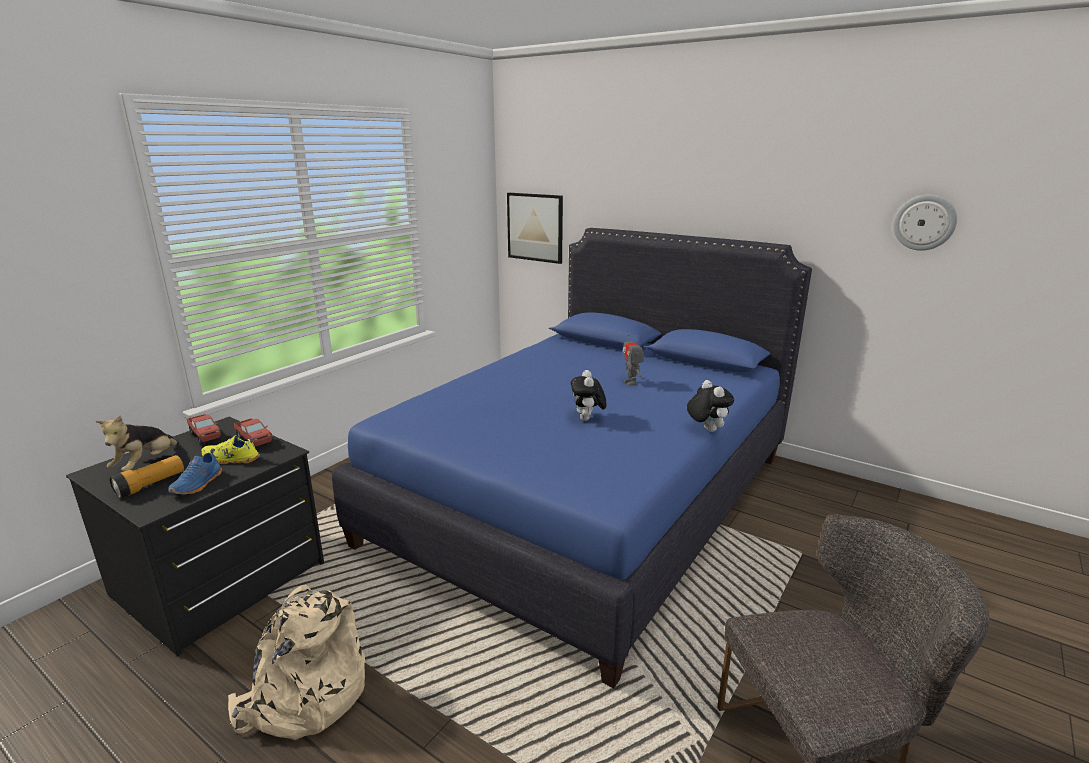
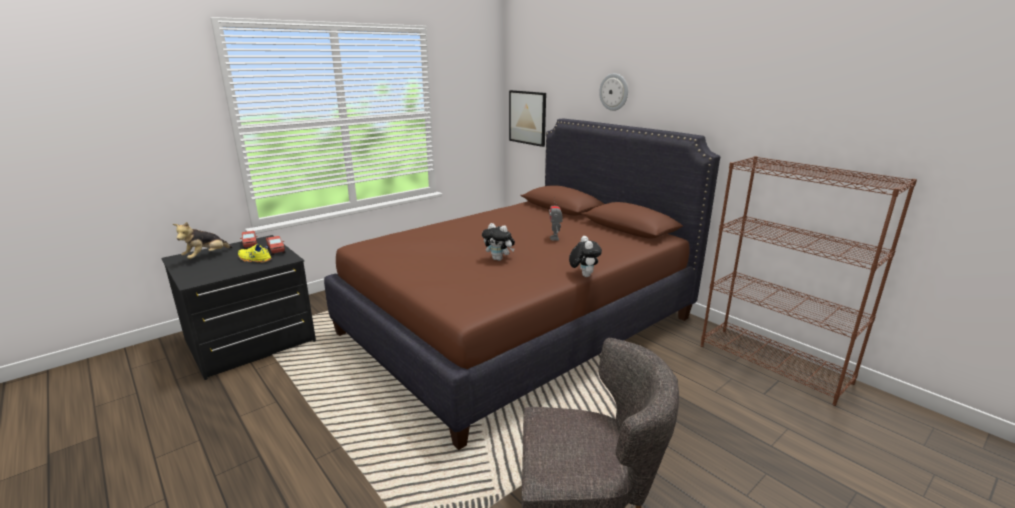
camera: 15 degrees right, 0 degrees up
(151, 485) = (201, 268): flashlight -> none
(198, 484) = (226, 271): blue shoe -> none
(304, 697) = (262, 416): beige backpack -> none
(586, 497) = (518, 325): blue bed -> brown bed
(587, 419) = (499, 259): plush toy -> plush toy turned 75 degrees counterclockwise
(892, 503) = (773, 364): none -> brown bookcase
(924, 222) = (812, 118): wall clock -> wall clock (614, 92)

